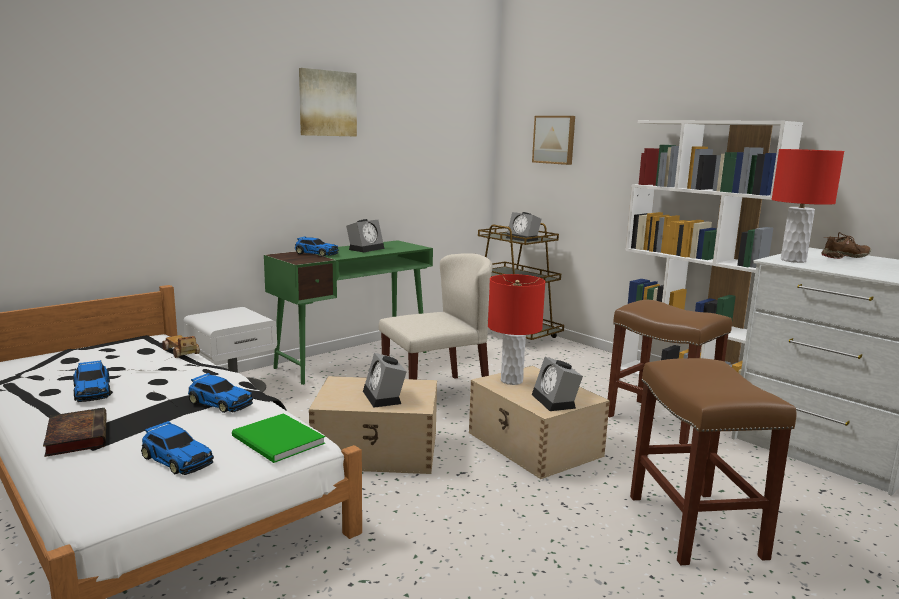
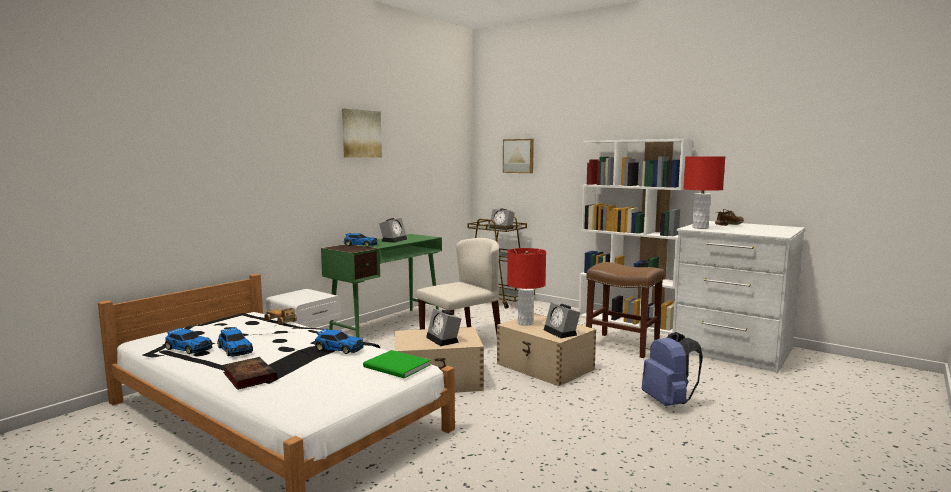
camera: 10 degrees left, 5 degrees down
(177, 459) = (335, 382): toy car -> toy car (188, 348)
(696, 527) = (669, 402): brown stool -> blue backpack

